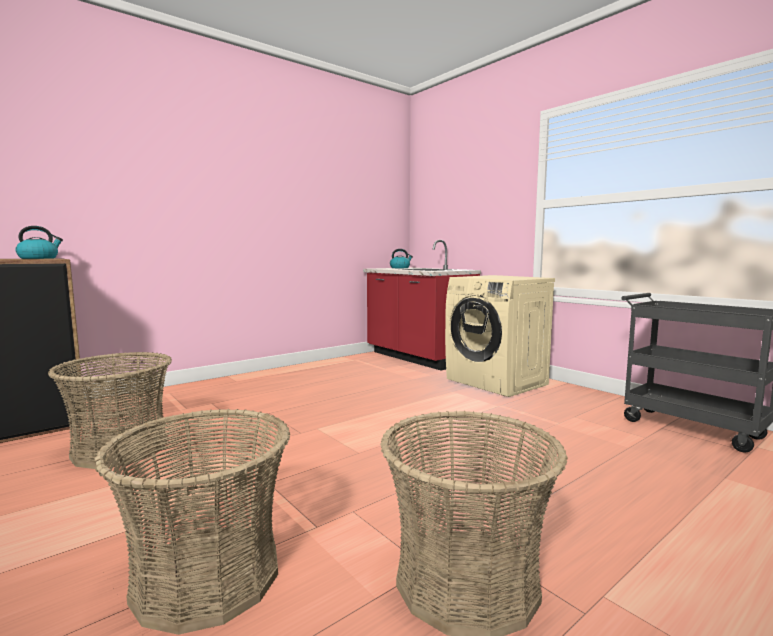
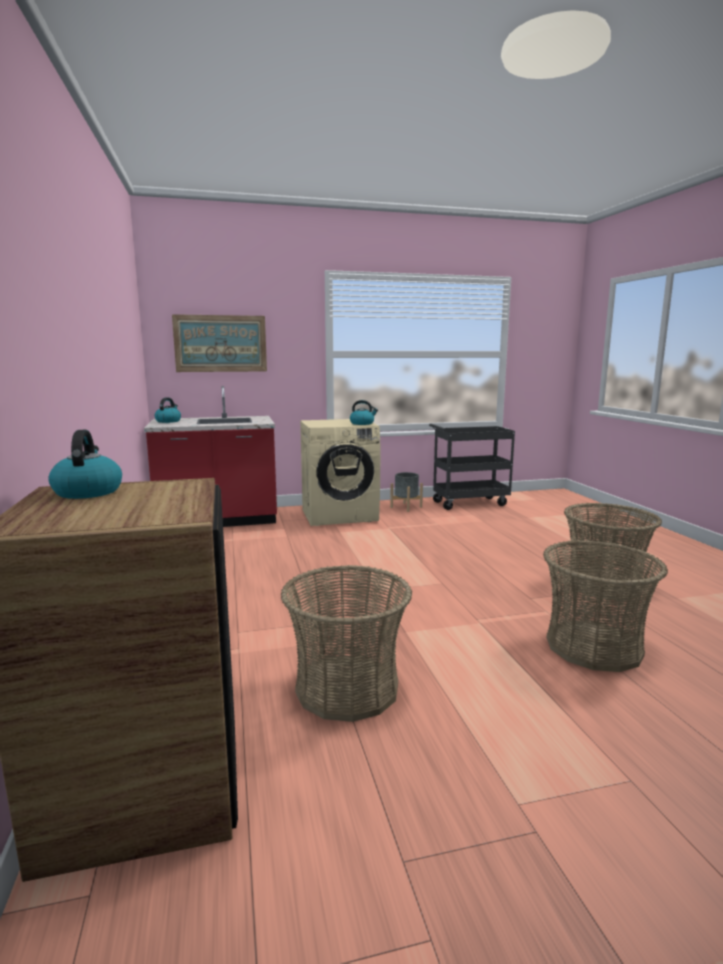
camera: 65 degrees left, 5 degrees up
(452, 203) = (220, 343): none -> picture
(510, 278) = (362, 423): none -> kettle
(589, 401) = (406, 507): none -> grey planter

